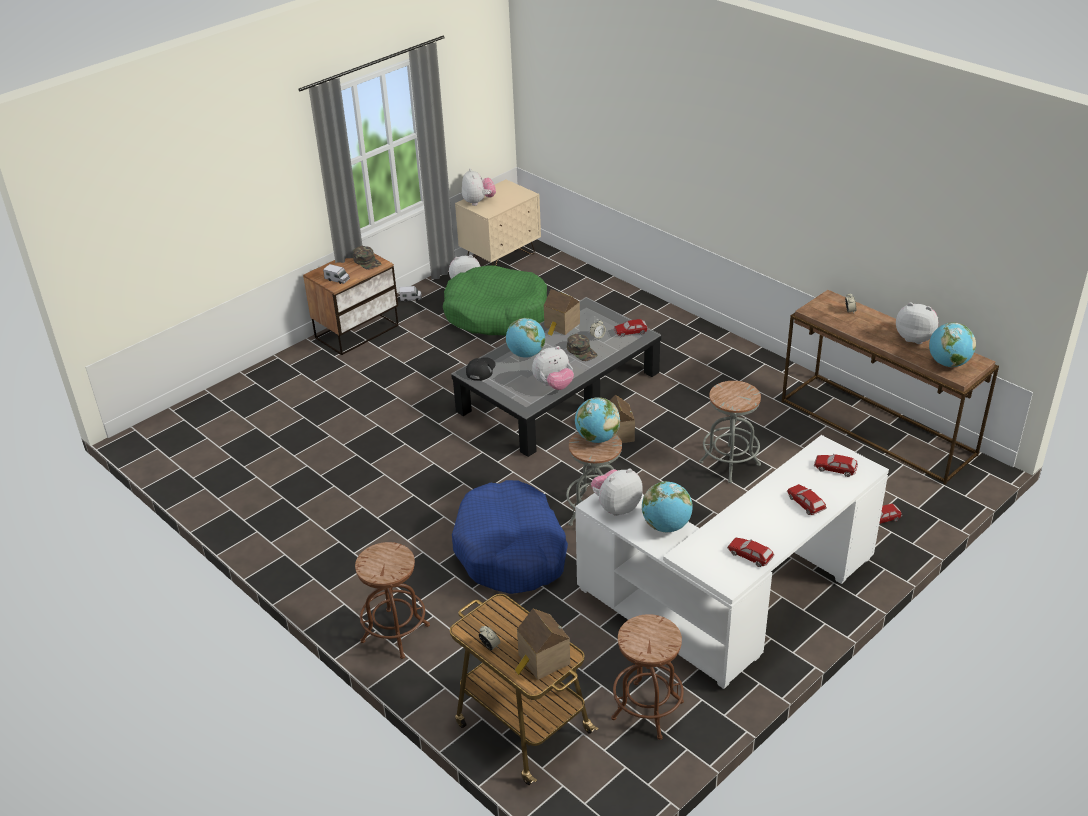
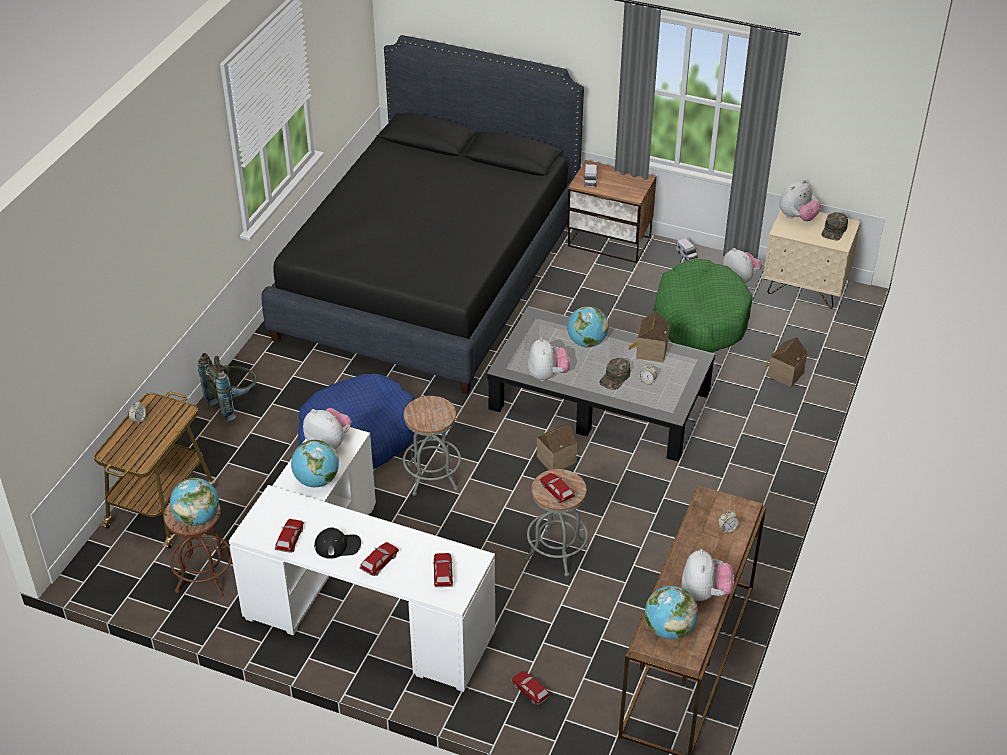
camera: 65 degrees right, 5 degrees up
(312, 447) = (430, 278): none -> black bed
(367, 261) = (632, 187): green cap -> green cap (834, 230)
(395, 633) = (233, 403): brown stool -> grey backpack
(481, 370) = (543, 322): black cap -> black cap (338, 545)
(542, 661) = (130, 451): toy house -> toy house (783, 374)
(553, 385) = (547, 375): plush toy -> plush toy turned 135 degrees counterclockwise
(597, 438) = (438, 412): globe -> globe (197, 518)
(630, 332) = (671, 402): toy car -> toy car (557, 491)

